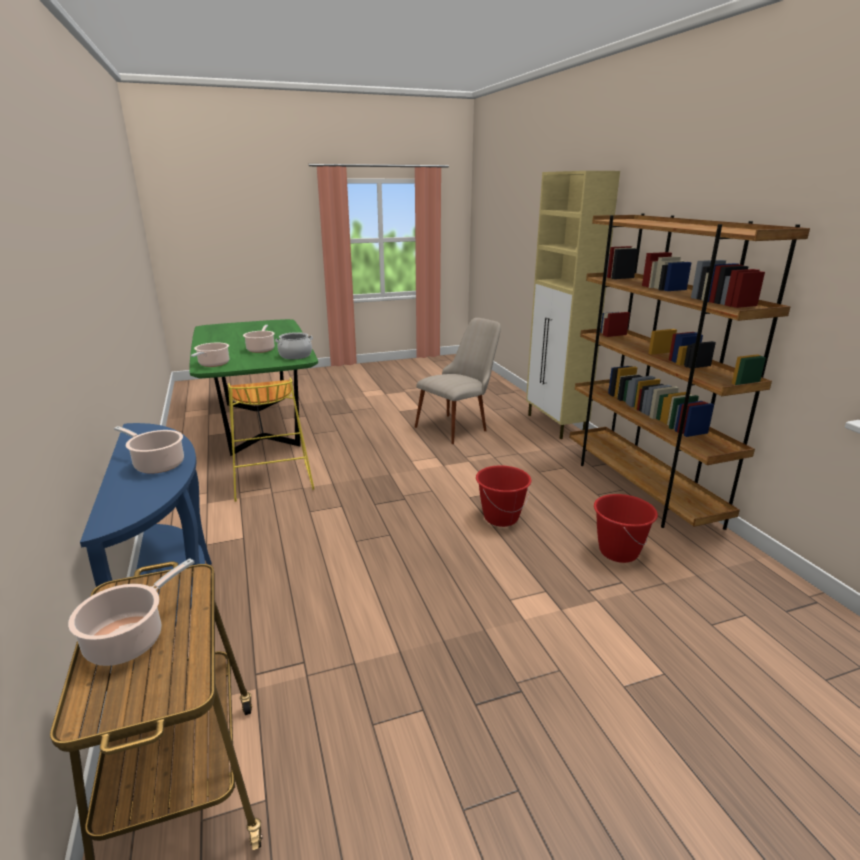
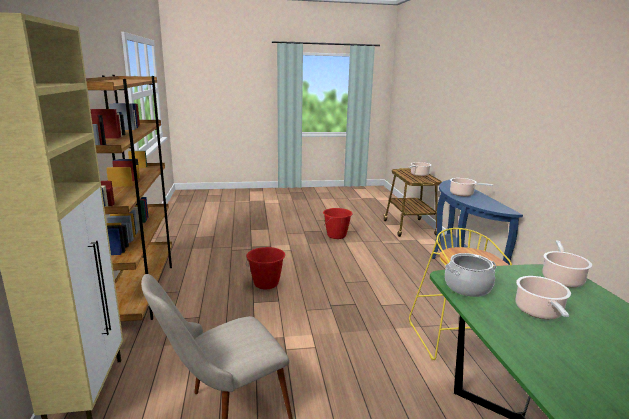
camera: 170 degrees left, 5 degrees down
(618, 552) = (216, 260): red bucket -> red bucket (336, 235)

